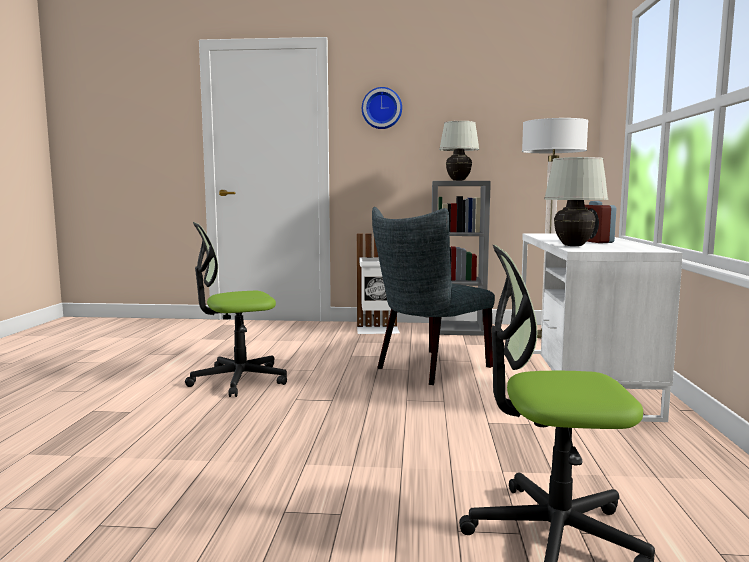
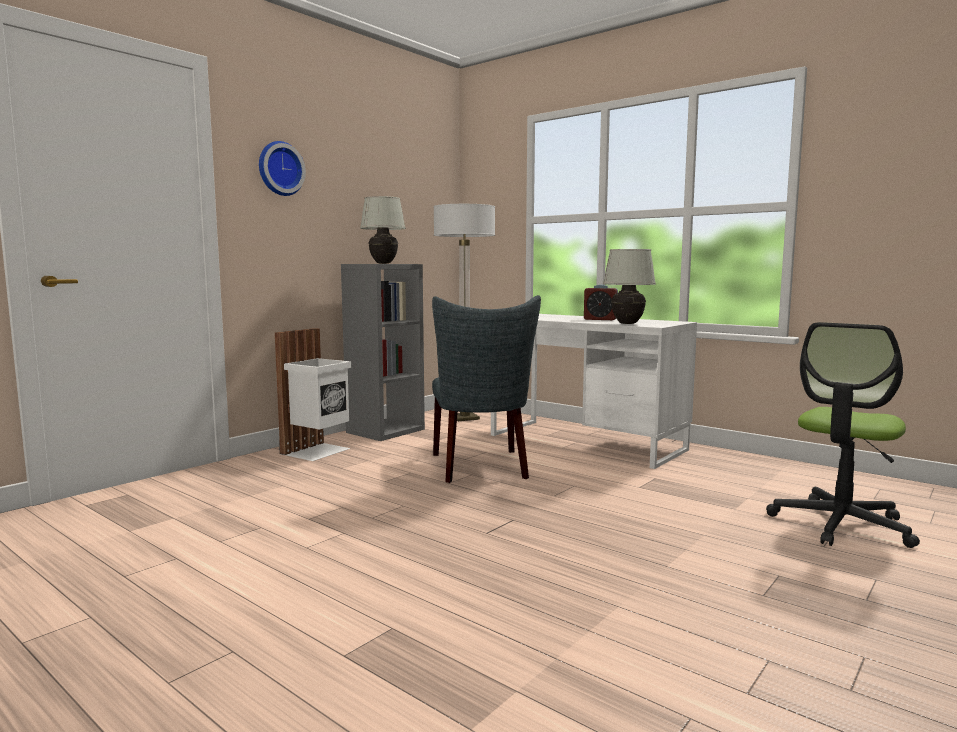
camera: 55 degrees left, 0 degrees up
(238, 380) = (372, 545): office chair -> none

